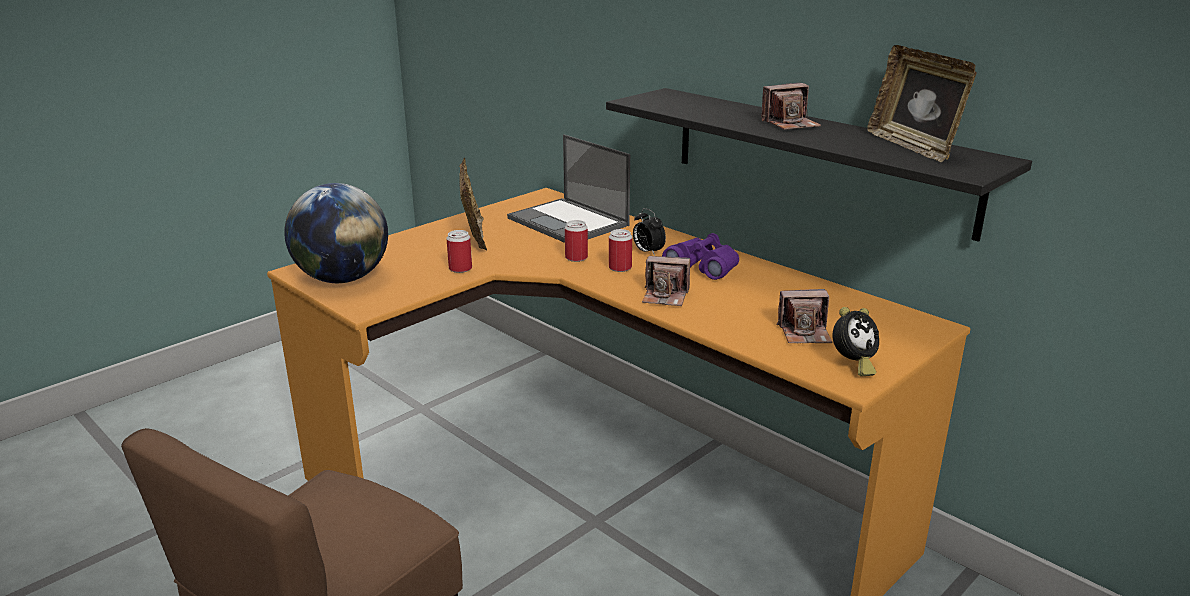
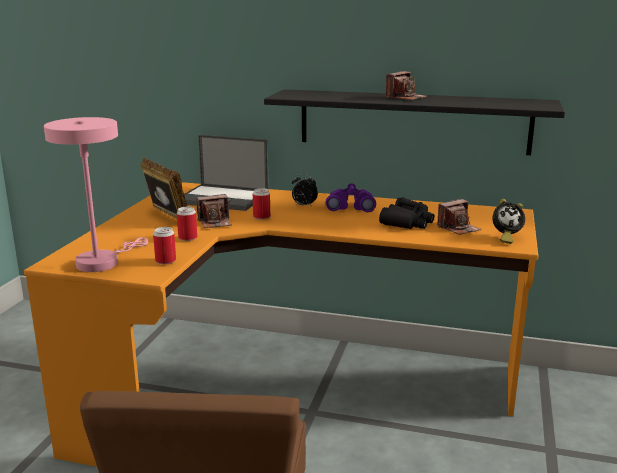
camera: 30 degrees left, 5 degrees down
(343, 279) = (102, 261): globe -> pink table lamp
(620, 268) = (299, 217): can -> can (165, 261)
(665, 296) = (352, 226): camera -> camera (215, 223)
(746, 306) = (407, 222): none -> black binoculars
(852, 365) = (505, 238): alarm clock -> alarm clock turned 60 degrees clockwise
(913, 146) = (493, 100): picture frame -> none

